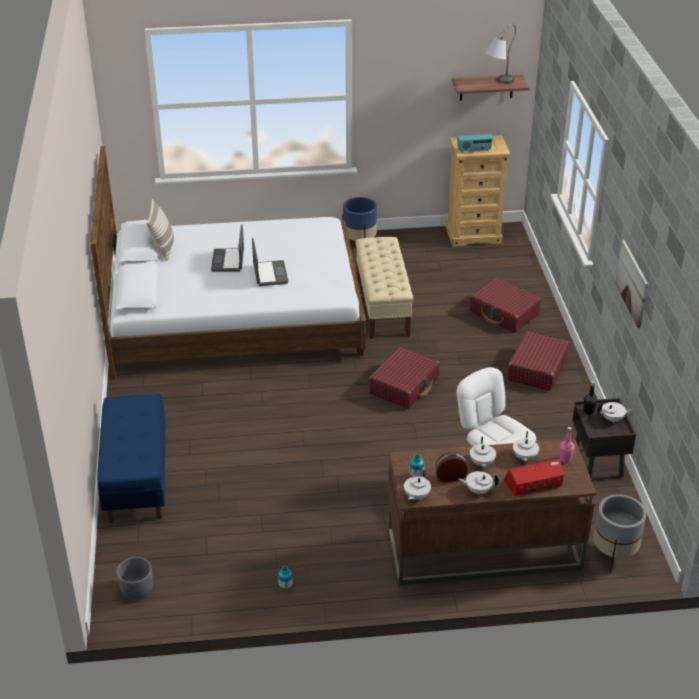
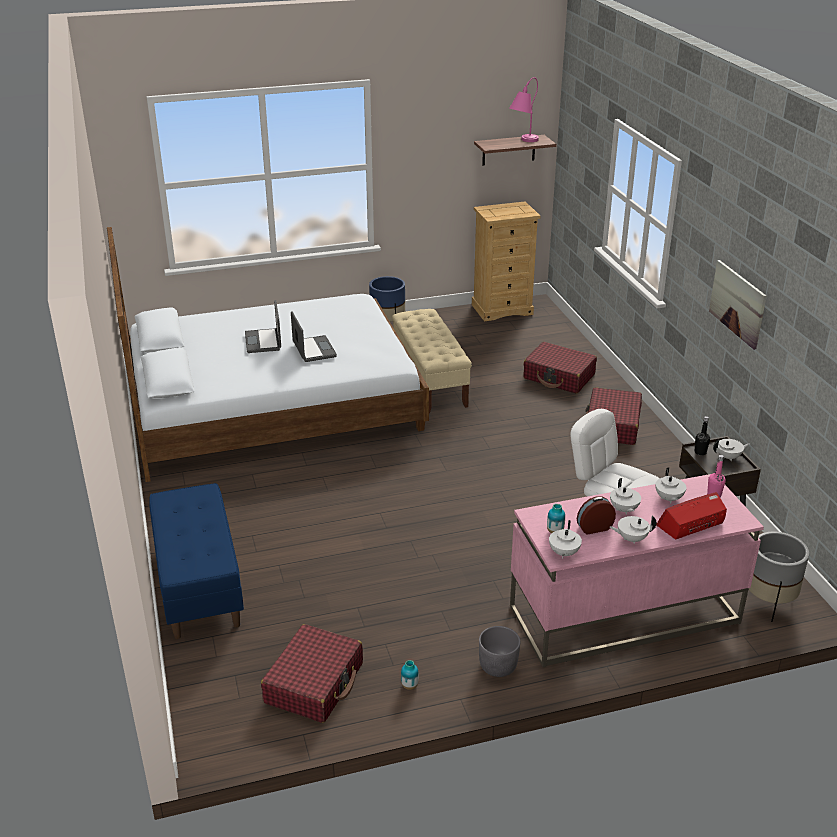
camera: 10 degrees left, 5 degrees down
(137, 590) = (228, 714): grey planter -> grey planter (498, 666)
(163, 248) = (187, 336): pillow -> none
(404, 386) = (478, 455): red suitcase -> red suitcase (314, 683)
(474, 150) = (502, 215): radio -> none
(482, 549) = (623, 615): brown desk -> pink desk
(498, 83) = (522, 142): grey table lamp -> pink table lamp

